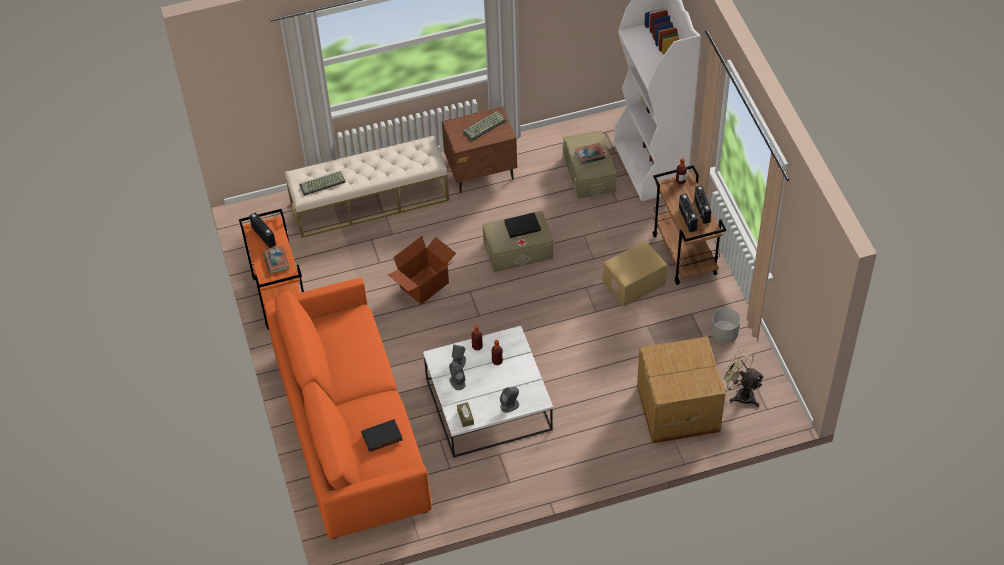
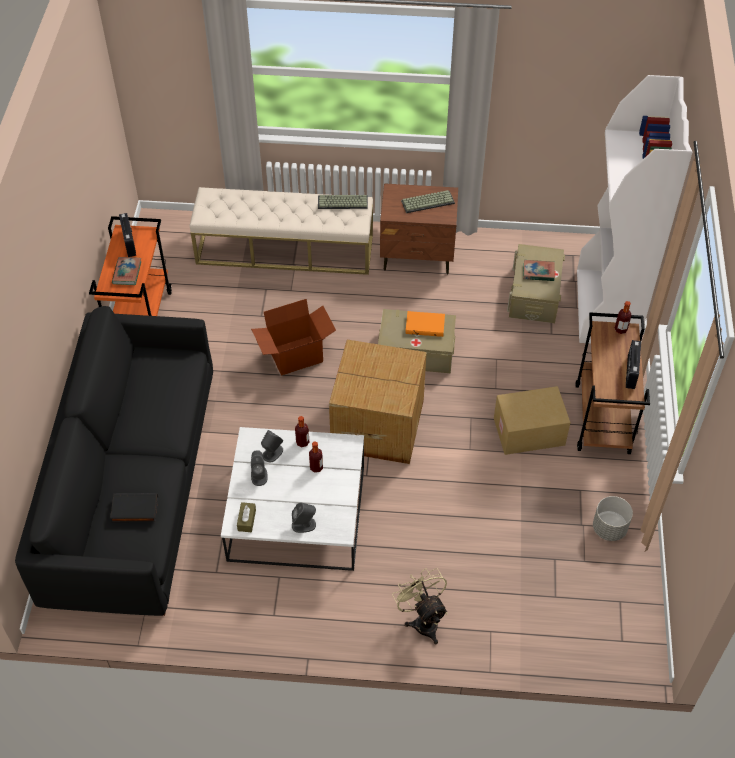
camera: 20 degrees right, 0 degrees up
(322, 184) = (228, 211): keyboard -> keyboard (342, 203)
(350, 431) = (132, 489): orange sofa -> black sofa
(522, 226) = (425, 325): black book -> orange book
(676, 408) = (511, 598): cardboard box -> cardboard box (376, 424)
(687, 219) = (608, 376): radio -> none
(740, 394) = (597, 609): beige fan -> beige fan (423, 620)

